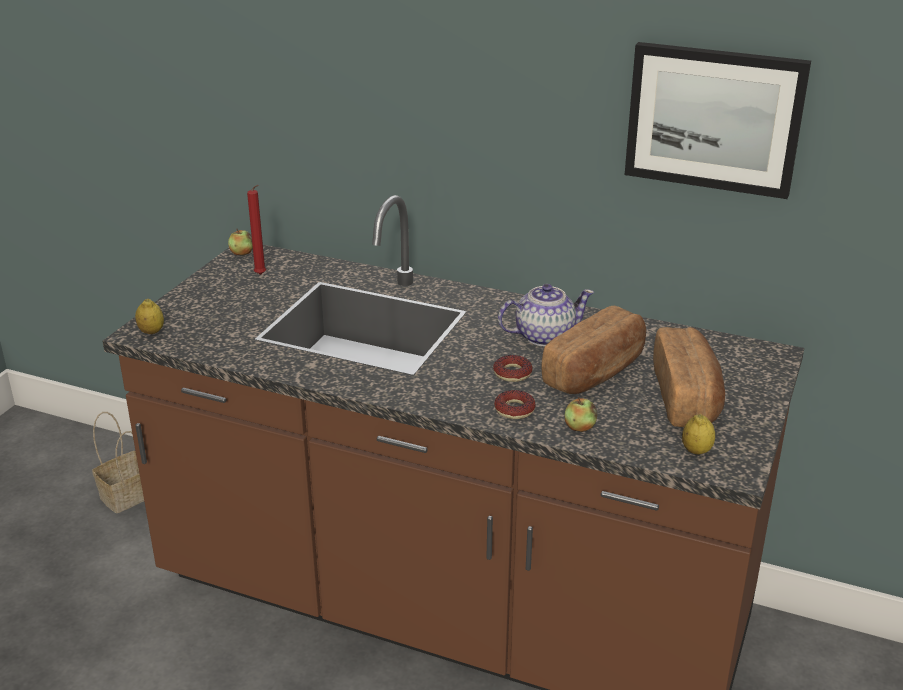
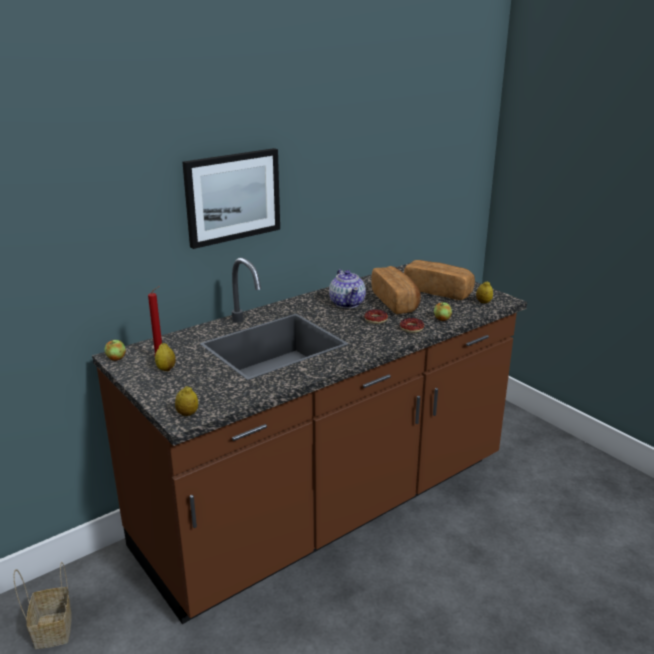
camera: 60 degrees left, 5 degrees down
(240, 286) = (166, 369): none -> lemon
(543, 336) = (347, 303): teapot -> teapot turned 150 degrees clockwise
(714, 118) = (373, 154): picture -> picture (232, 196)

